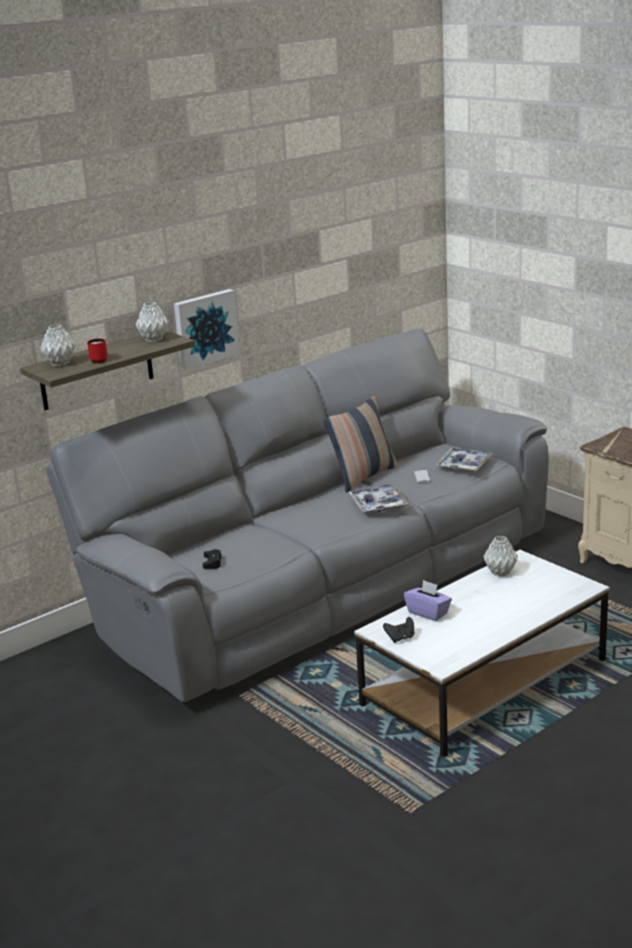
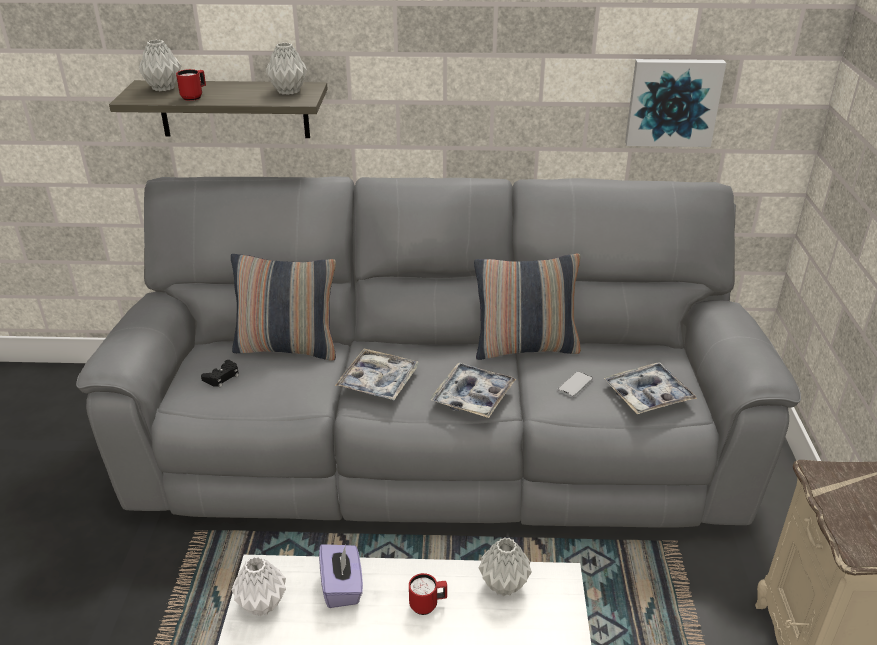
camera: 40 degrees right, 10 degrees up
(205, 328) = (390, 96): picture -> picture (672, 102)
(219, 537) = (287, 348): none -> pillow
(313, 522) = (378, 381): none -> tray
(400, 638) = (261, 604): black game controller -> white vase
(479, 596) = (428, 605): none -> red mug

